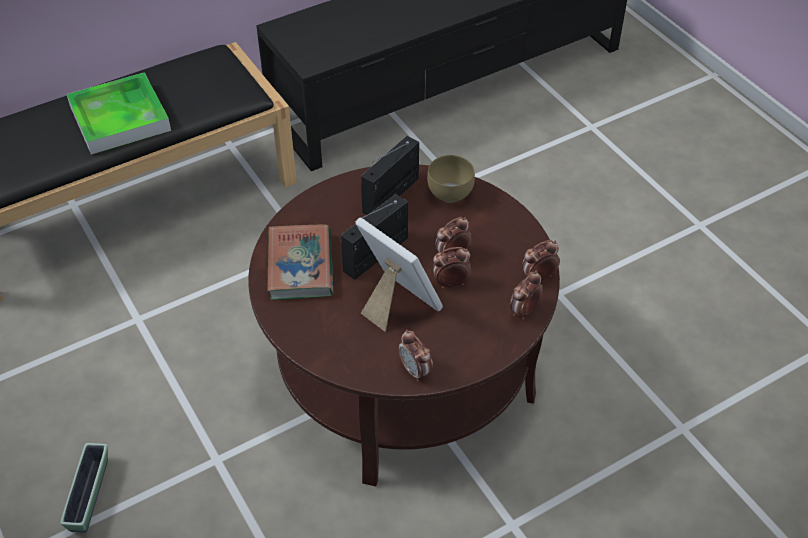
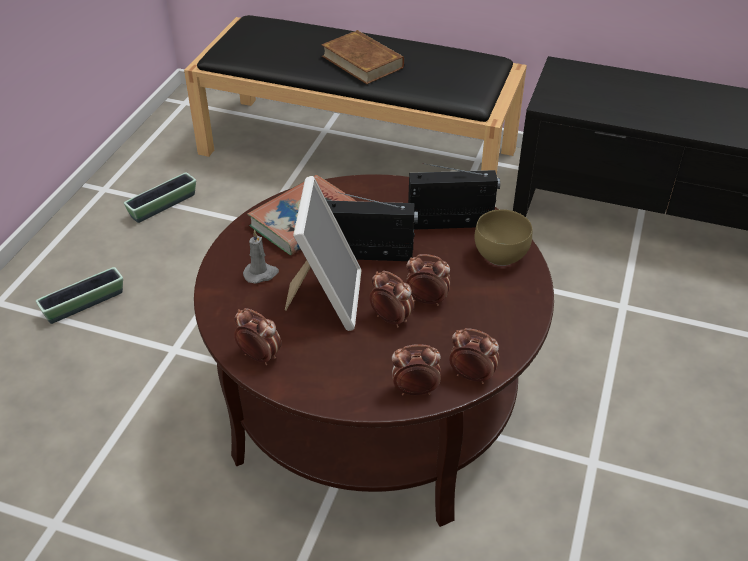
camera: 50 degrees right, 5 degrees down
(29, 370) = (163, 206): none -> planter
(120, 118) = (362, 62): tray -> brown book
(332, 323) = (261, 274): none -> grey candle
(415, 371) = (259, 356): alarm clock -> alarm clock turned 105 degrees clockwise

